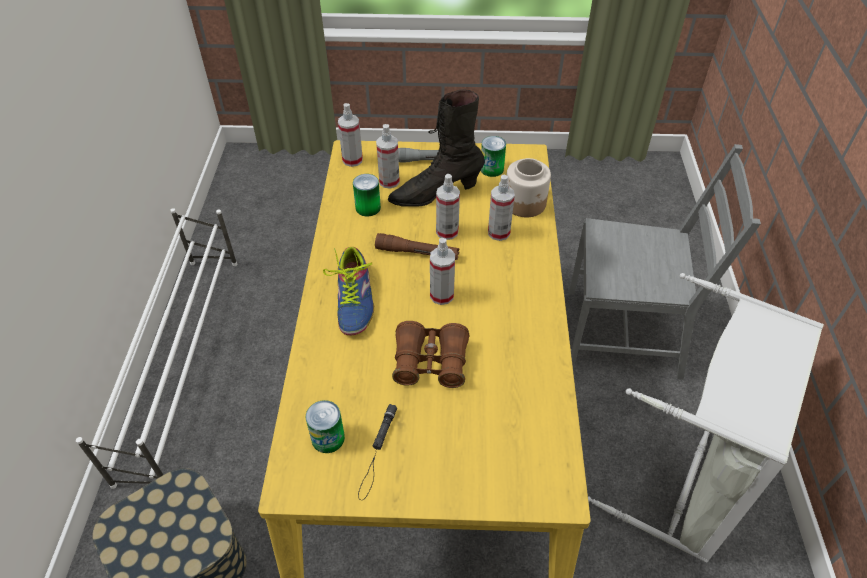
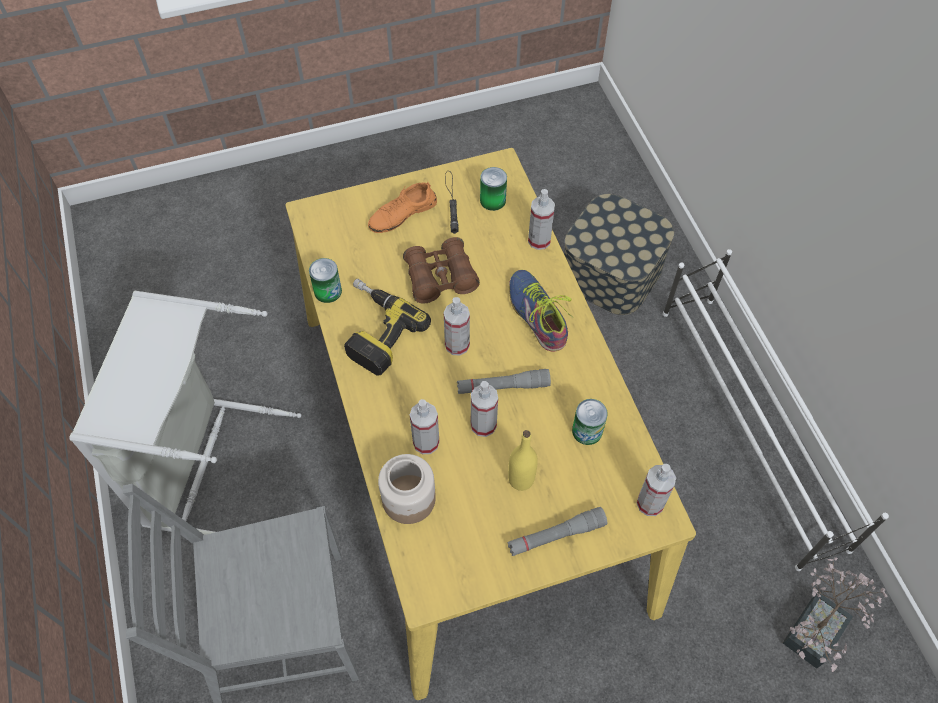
camera: 160 degrees right, 10 degrees up
(250, 234) = (819, 626): none -> potted plant
(389, 181) = (585, 481): spray bottle -> spray bottle (539, 240)
(417, 253) = (503, 386): brown flashlight -> grey flashlight
(435, 193) = (521, 479): black boot -> yellow bottle
(443, 454) = (402, 214): none -> orange shoe
(491, 169) = (468, 548): can -> can (328, 291)
(517, 330) = (374, 331): none -> power drill

